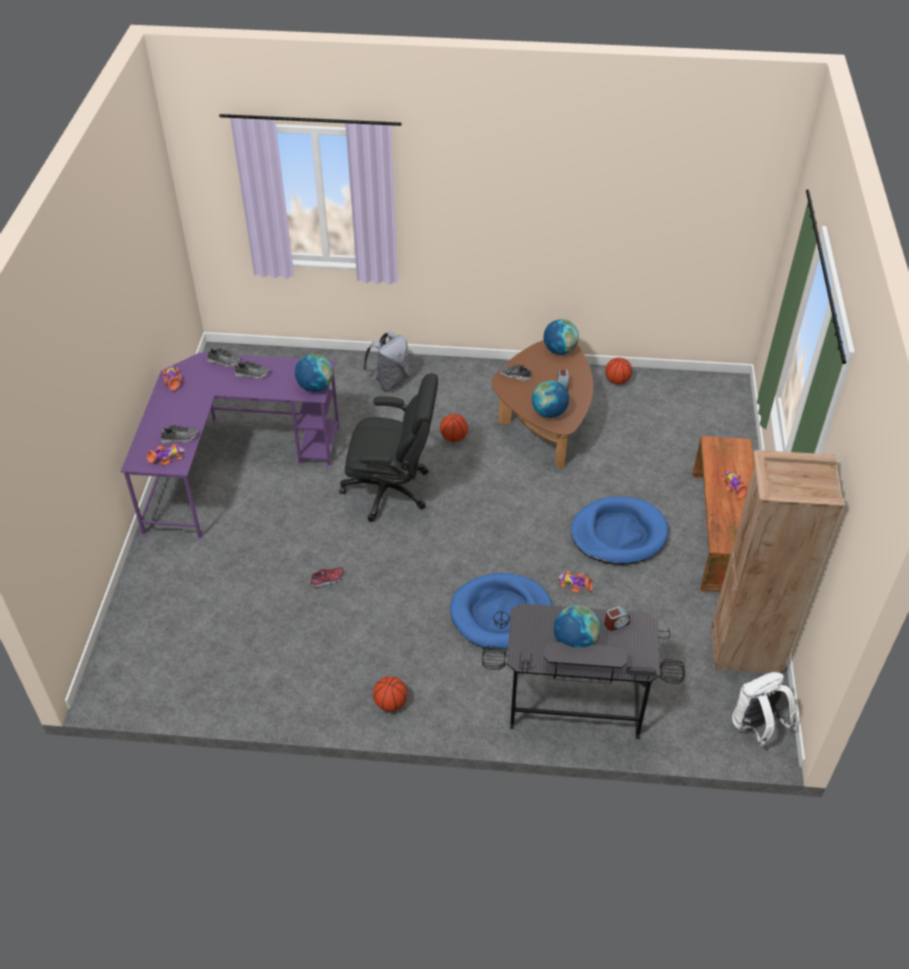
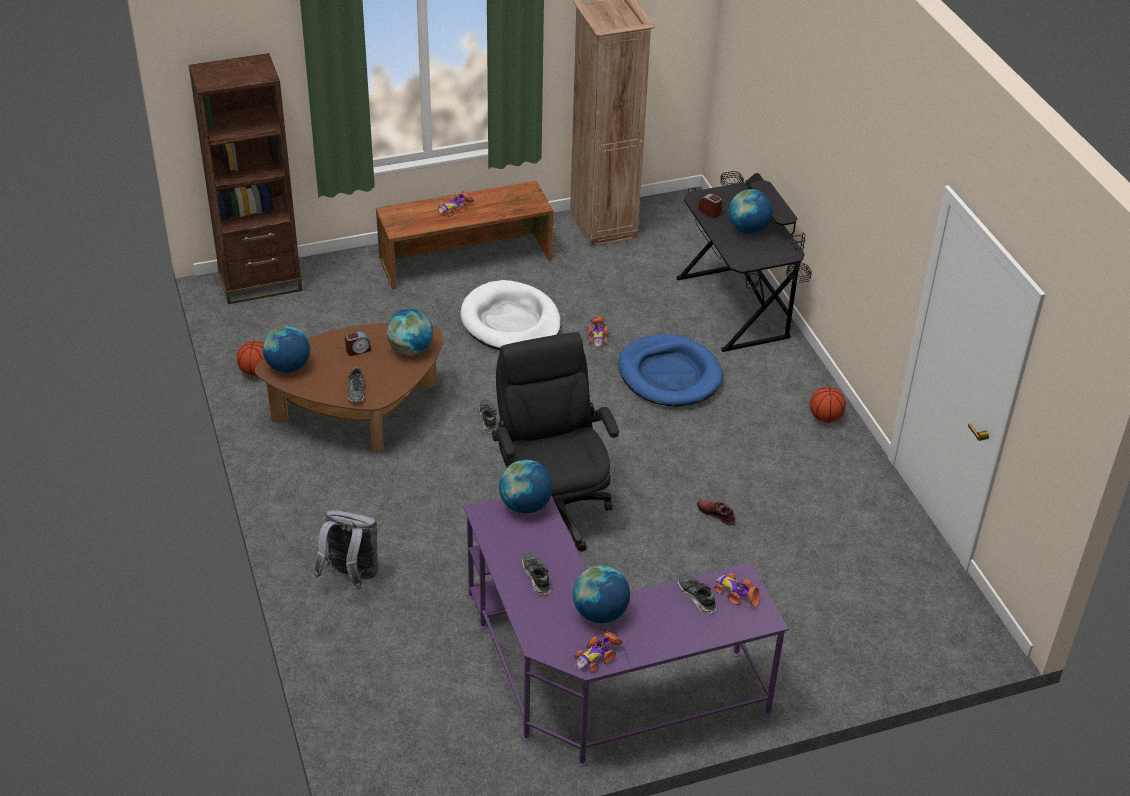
camera: 115 degrees left, 5 degrees down
(202, 391) = (600, 613): none -> globe
(224, 361) = (528, 617): shoe -> shoe (488, 419)
(453, 438) = (432, 481): basketball -> none
(618, 534) = (511, 322): blue dog bed -> white dog bed
(728, 404) = (260, 282): none -> brown bookcase
(756, 727) = (681, 210): white backpack -> none

